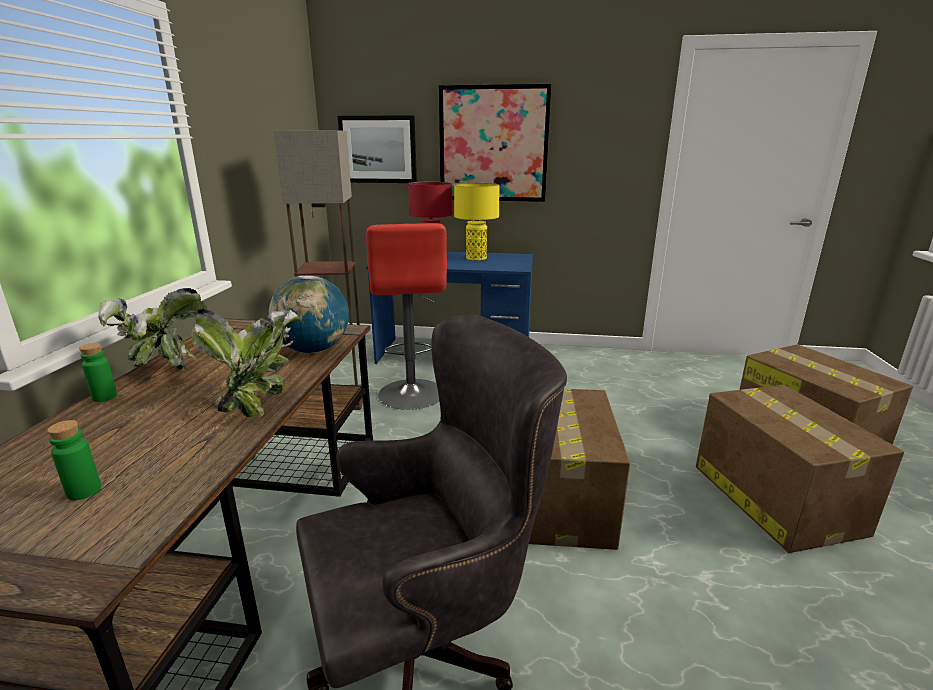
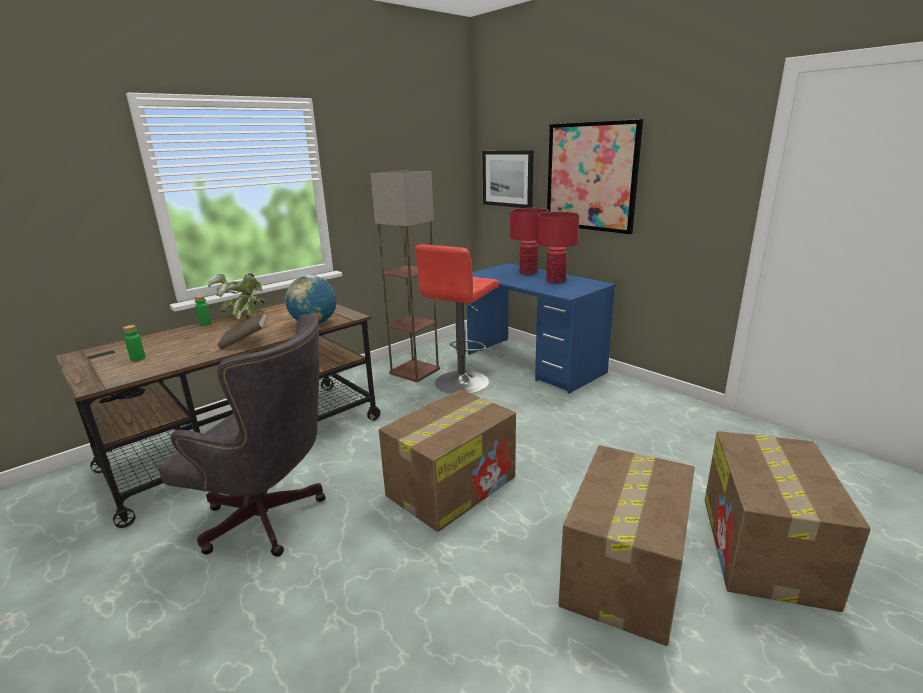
camera: 40 degrees right, 0 degrees up
(258, 399) = (245, 342): potted plant -> brown book
(476, 258) = (555, 280): yellow table lamp -> red table lamp

